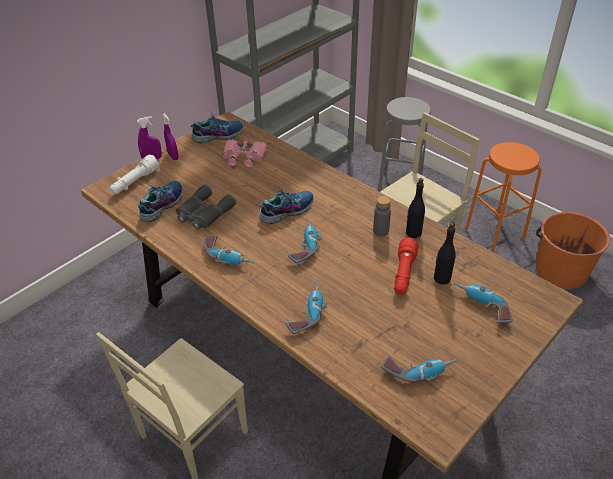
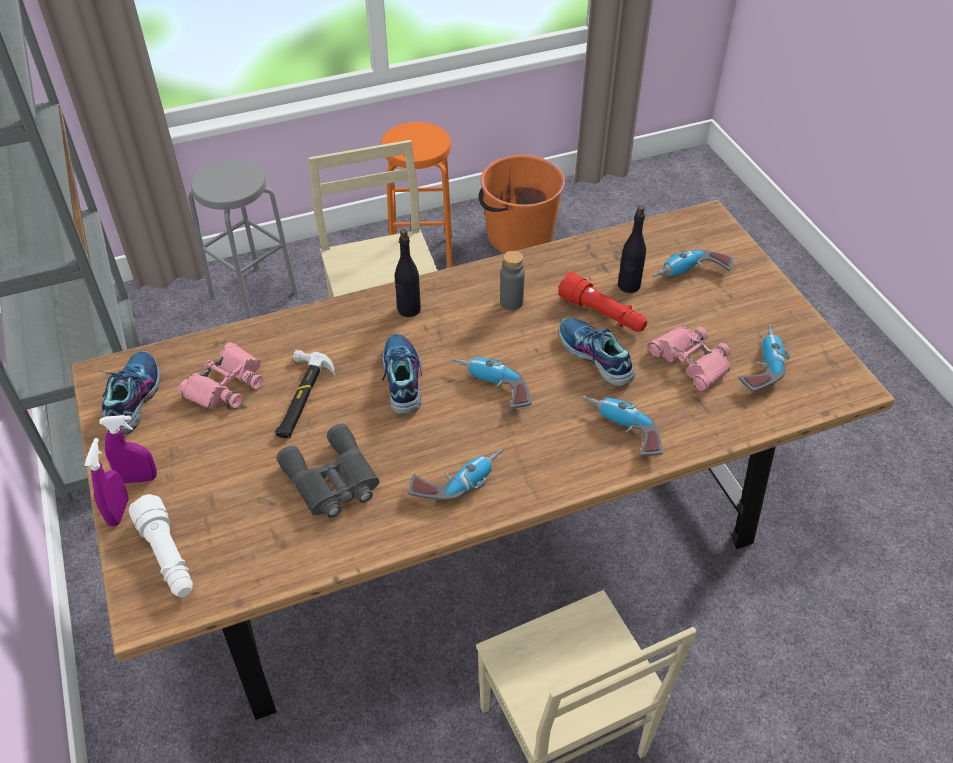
camera: 65 degrees left, 5 degrees up
(162, 205) = (267, 532): shoe -> shoe (594, 357)
(251, 182) = (300, 397): none -> hammer
(393, 330) = (691, 361): none -> pink binoculars
(413, 233) = (534, 275): black bottle -> black bottle (408, 309)

